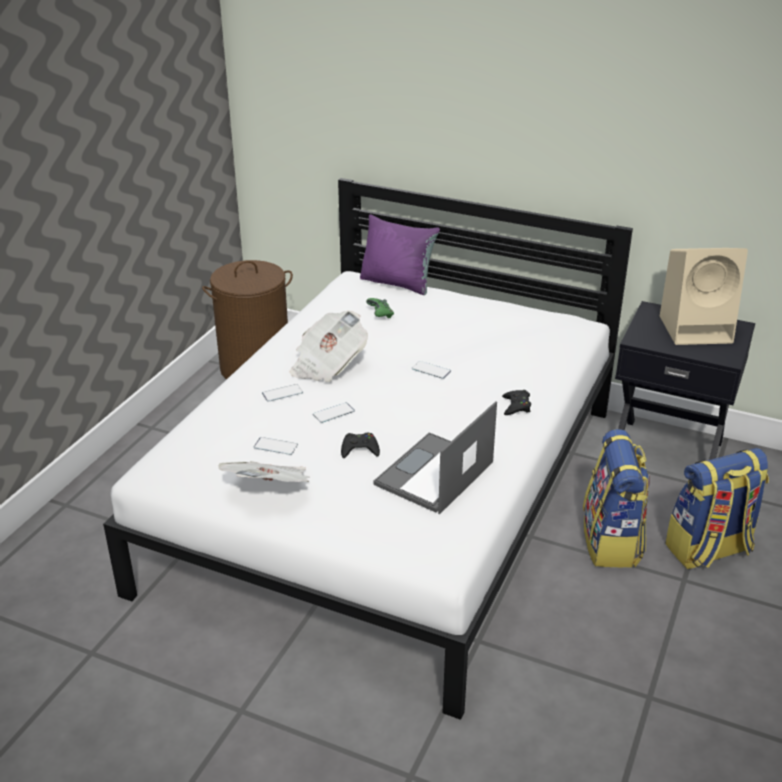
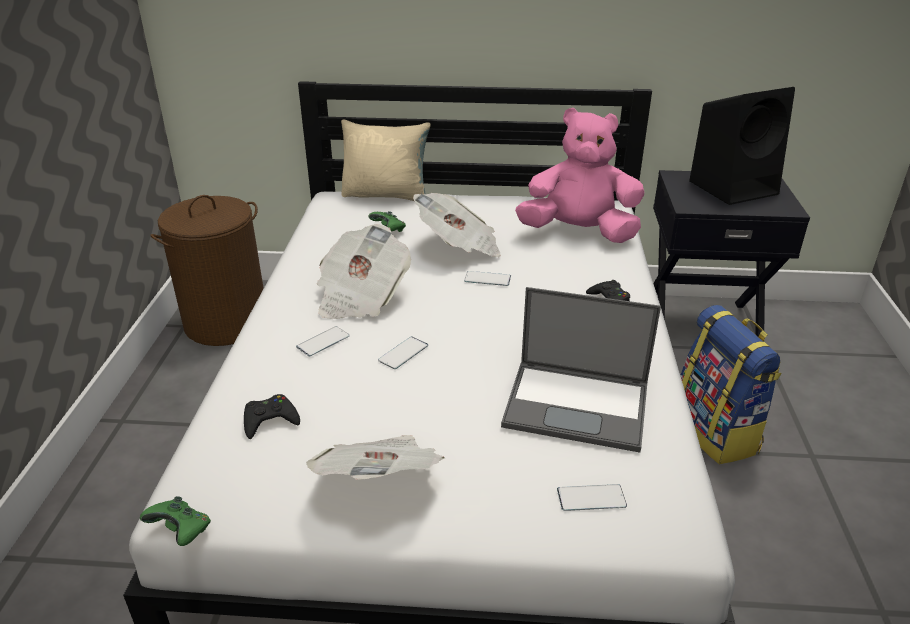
camera: 20 degrees left, 0 degrees up
(140, 489) = (181, 532): none -> green game controller
(275, 446) = (352, 415): phone -> phone (591, 498)
(359, 449) = (465, 393): black game controller -> black game controller (270, 420)
(397, 283) = (386, 195): purple pillow -> beige pillow
(427, 339) = (459, 246): none -> newspaper
(434, 474) = (578, 405): laptop -> laptop turned 90 degrees counterclockwise
(536, 345) = (579, 232): none -> pink plush toy
(697, 329) = (734, 187): beige speaker -> black speaker
(708, 550) = (810, 416): backpack -> none

